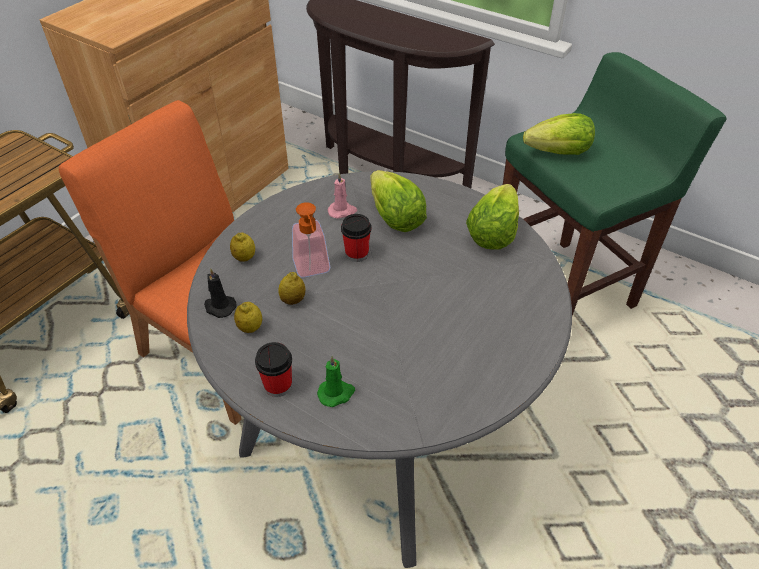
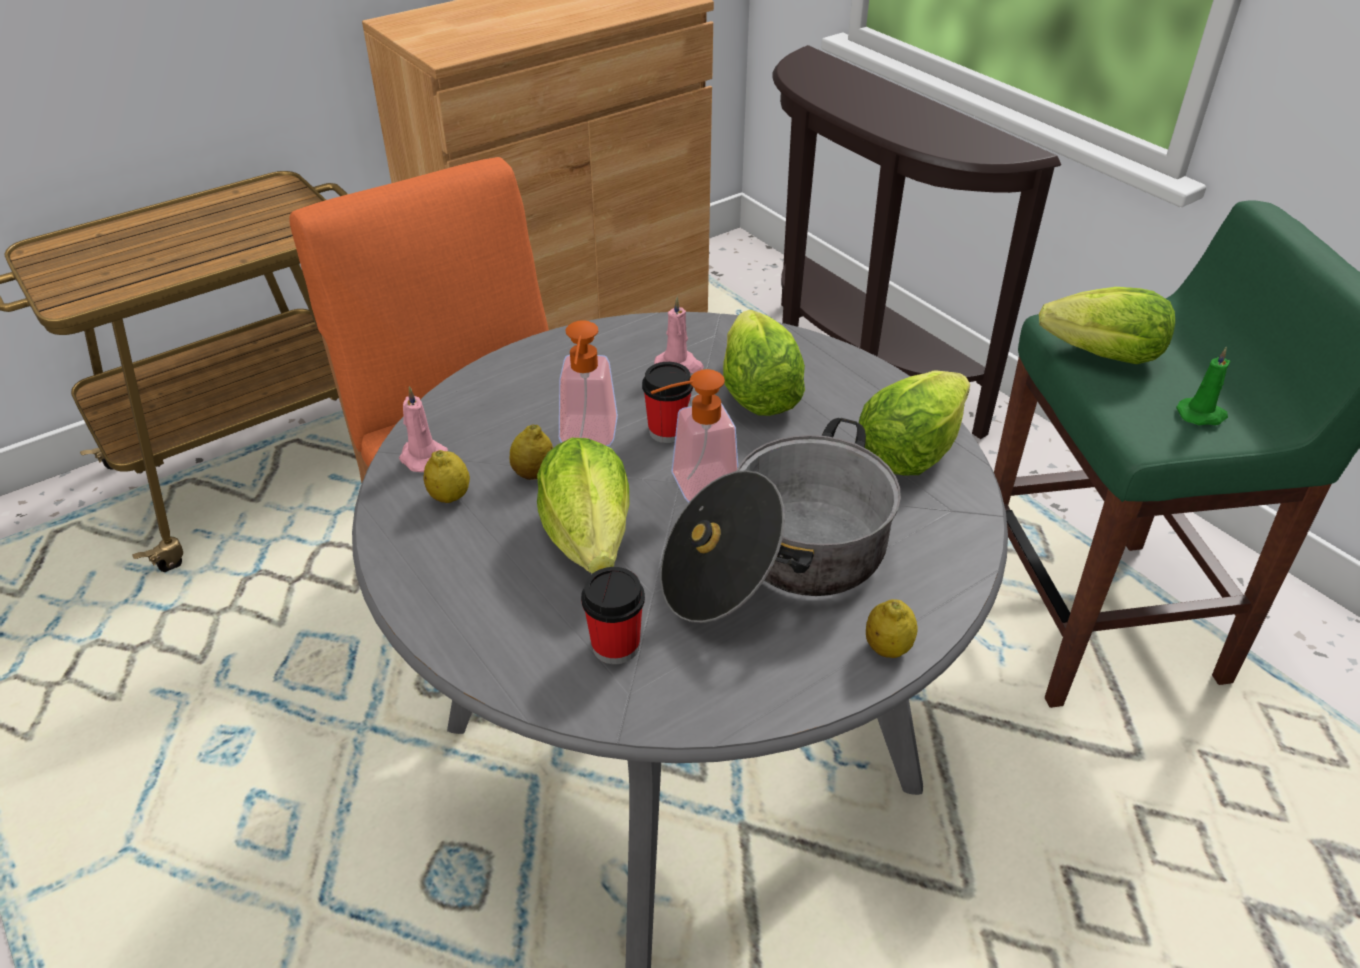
camera: 20 degrees right, 5 degrees down
(219, 307) = (422, 457): black candle -> pink candle
(244, 258) = (496, 398): lemon -> lemon (887, 648)
(278, 385) = (445, 588): cup -> cup (615, 646)
(336, 393) = (525, 624): green candle -> green candle (1202, 415)
(346, 331) = (589, 538): none -> lettuce
(387, 284) = (692, 486): none -> soap dispenser
(455, 317) = (777, 562): none -> cooking pot

